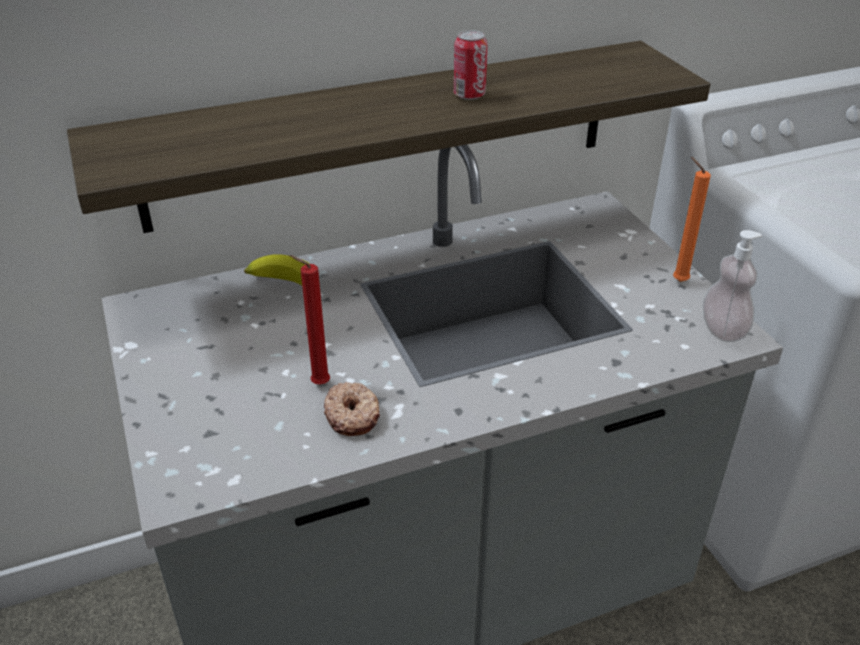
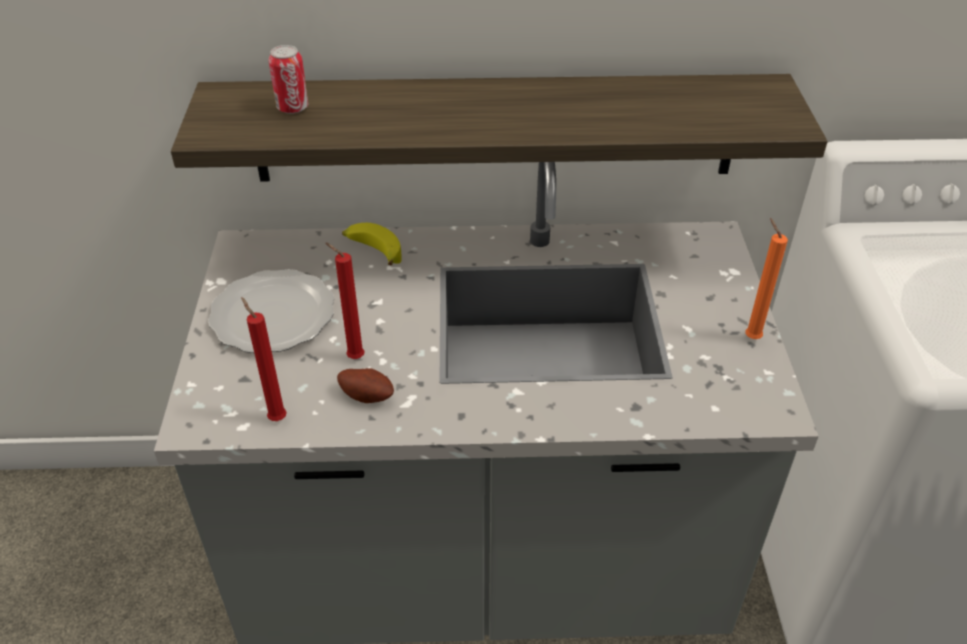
camera: 20 degrees right, 5 degrees up
(210, 364) = (275, 315): none -> plate
(266, 461) = (276, 417): none -> red candle
(353, 416) = (367, 395): donut -> potato
(469, 95) = (566, 110): can -> can (292, 108)
(723, 330) = (765, 401): soap dispenser -> none

